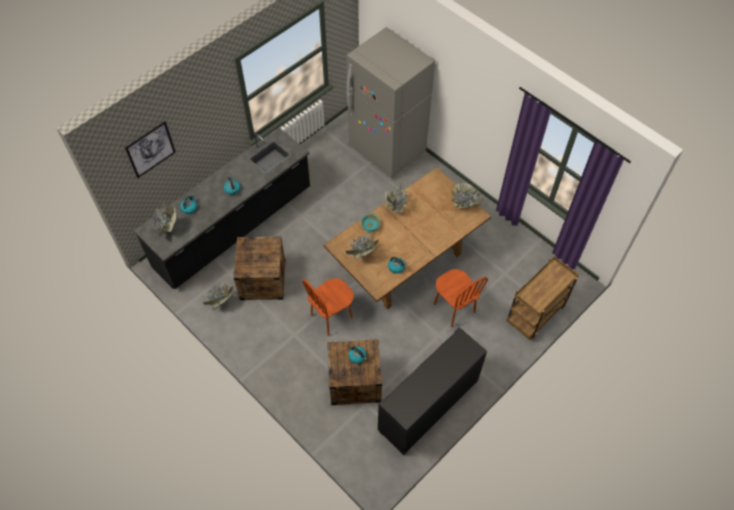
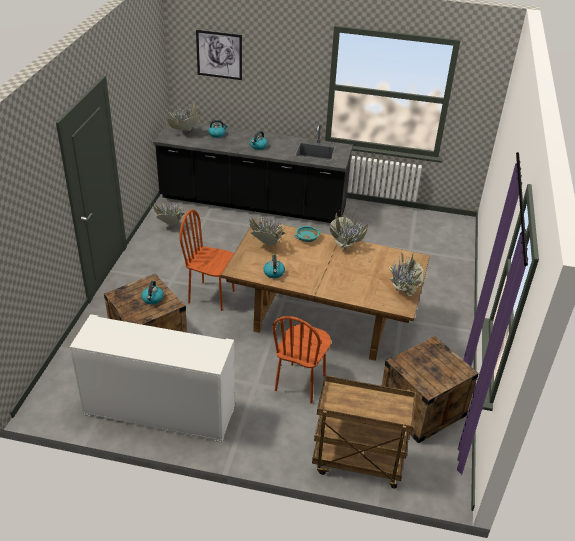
camera: 55 degrees right, 20 degrees down
(262, 279) = (215, 239): crate -> crate (422, 409)
(387, 150) = (442, 256): grey fridge -> none
(428, 405) = (159, 411): black cabinet -> white cabinet

